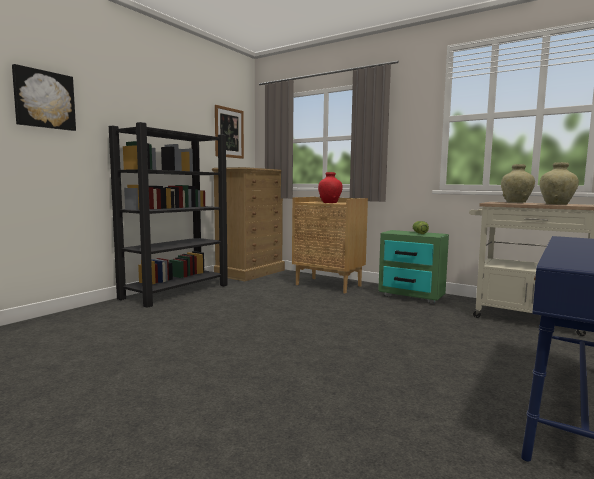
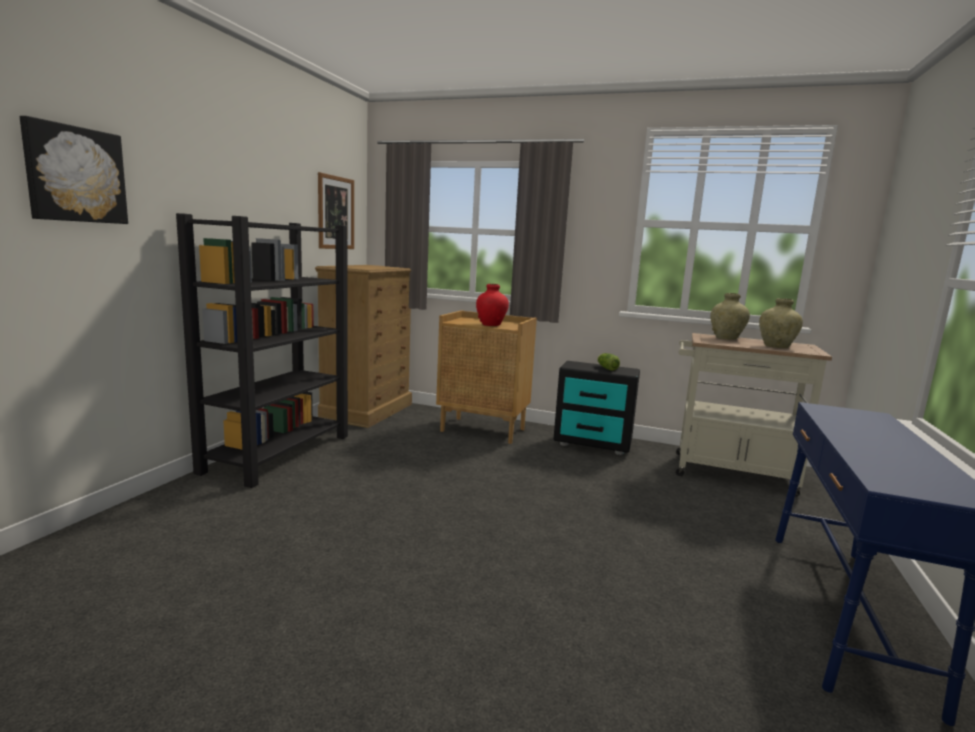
camera: 15 degrees left, 5 degrees up
(411, 297) = (592, 446): green nightstand -> black nightstand

